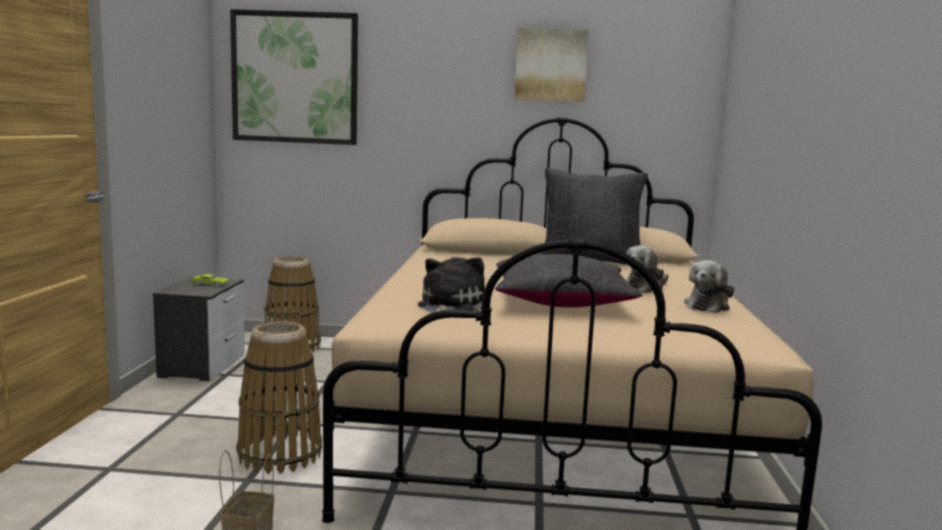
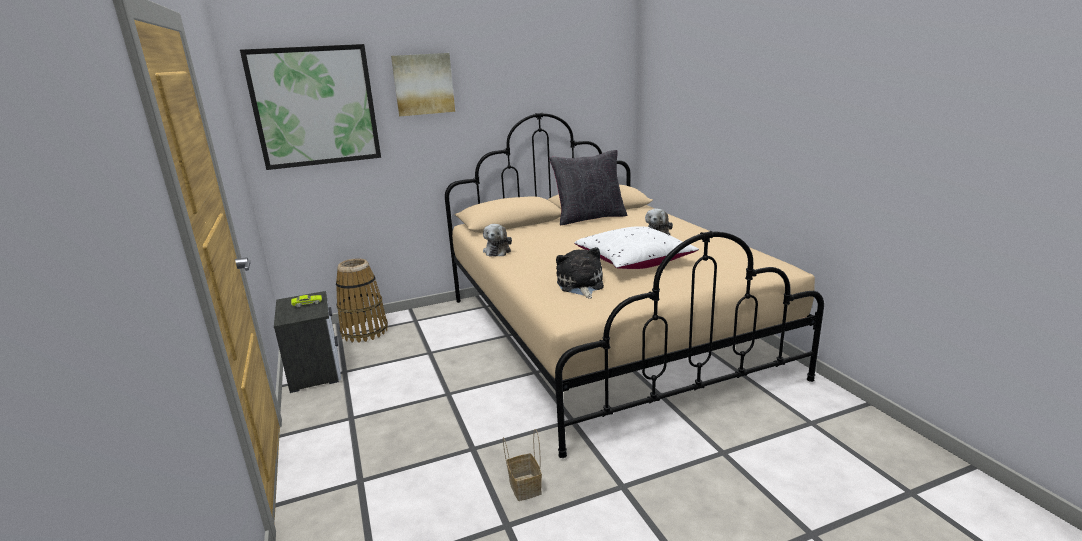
camera: 25 degrees left, 10 degrees up
(280, 455) = (470, 421): basket -> none
(551, 65) = (524, 73): picture -> picture (423, 84)
(561, 301) = (634, 261): black pillow -> white pillow
(708, 306) = (710, 242): plush toy -> plush toy (497, 251)

